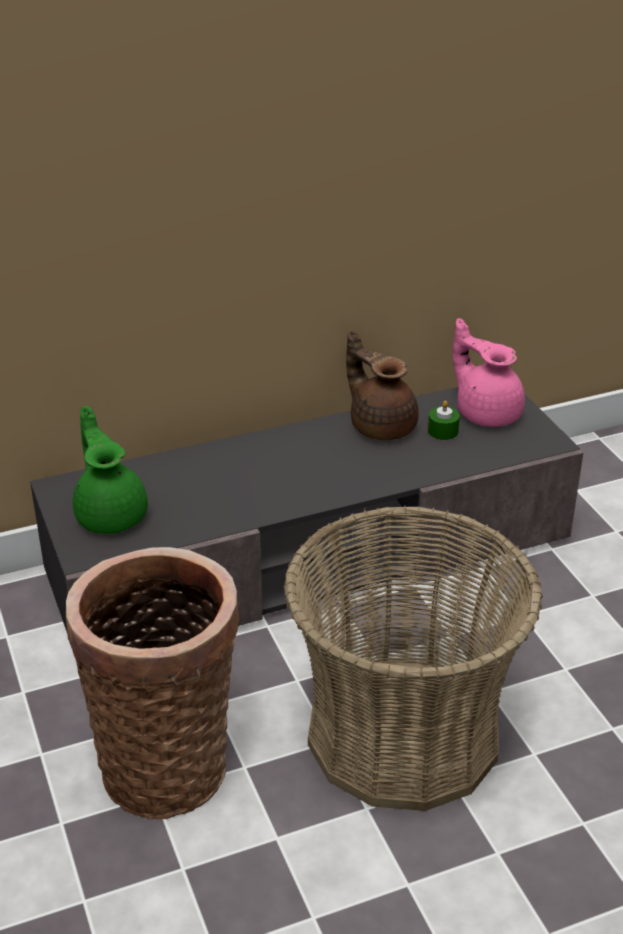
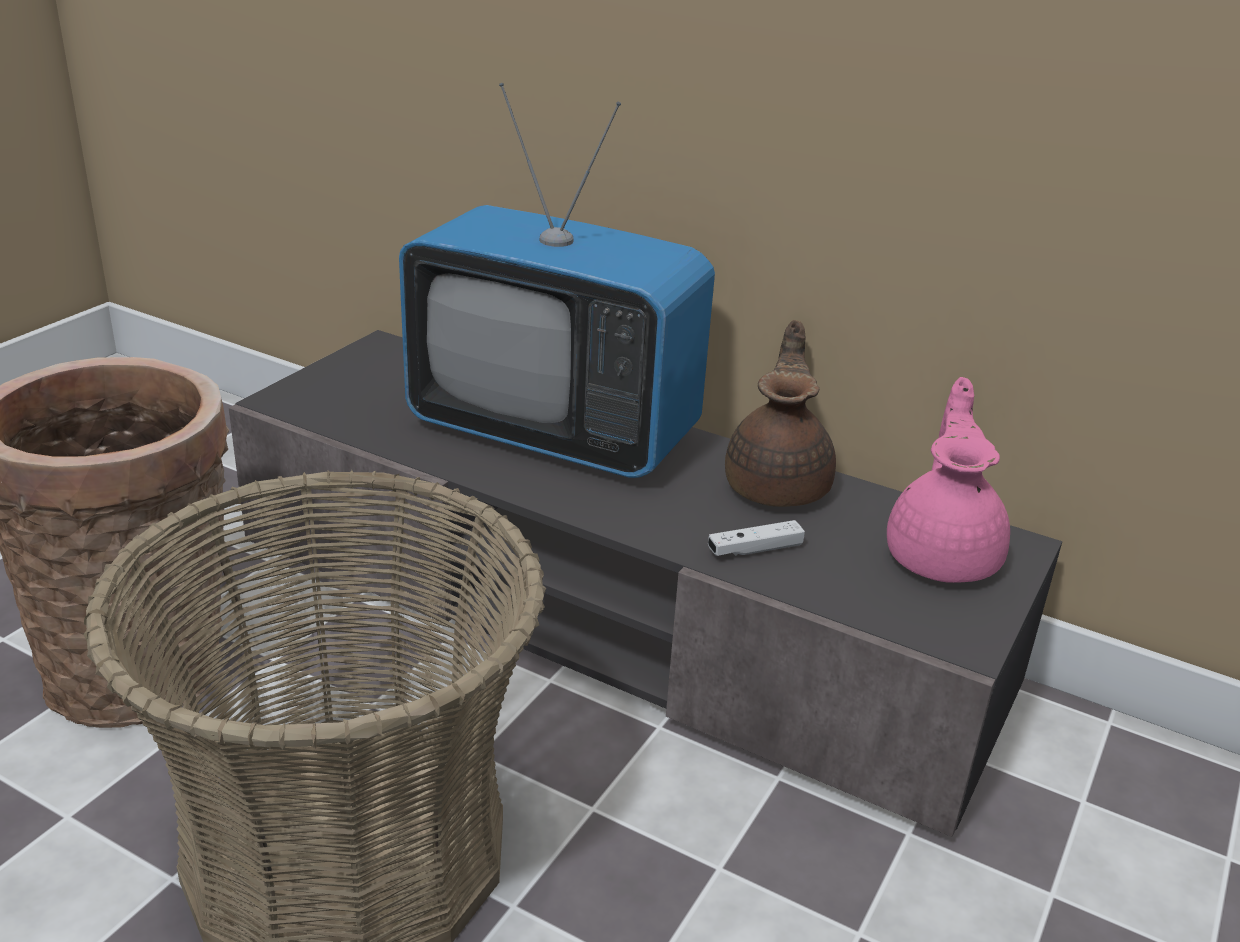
camera: 50 degrees right, 5 degrees down
(111, 514) = (369, 388): green teapot -> none
(248, 470) = (554, 433): none -> television
(428, 460) = (755, 549): none -> white game controller
(443, 431) = (839, 536): green candle -> none

